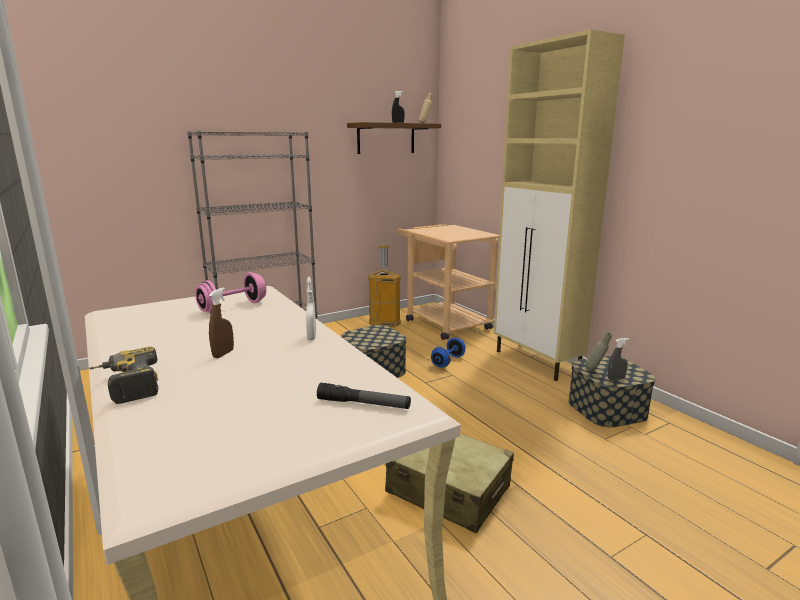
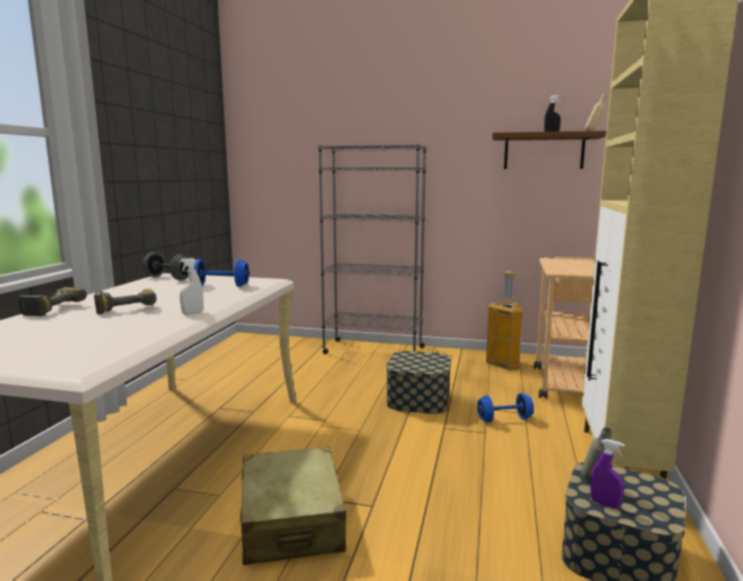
camera: 45 degrees right, 5 degrees down
(134, 314) = (168, 278): none -> grey dumbbell
(223, 354) = (127, 308): brown spray bottle -> power drill
(233, 307) = (220, 286): pink dumbbell -> blue dumbbell
(363, 404) = (76, 355): flashlight -> none
(616, 379) = (605, 504): grey spray bottle -> purple spray bottle

